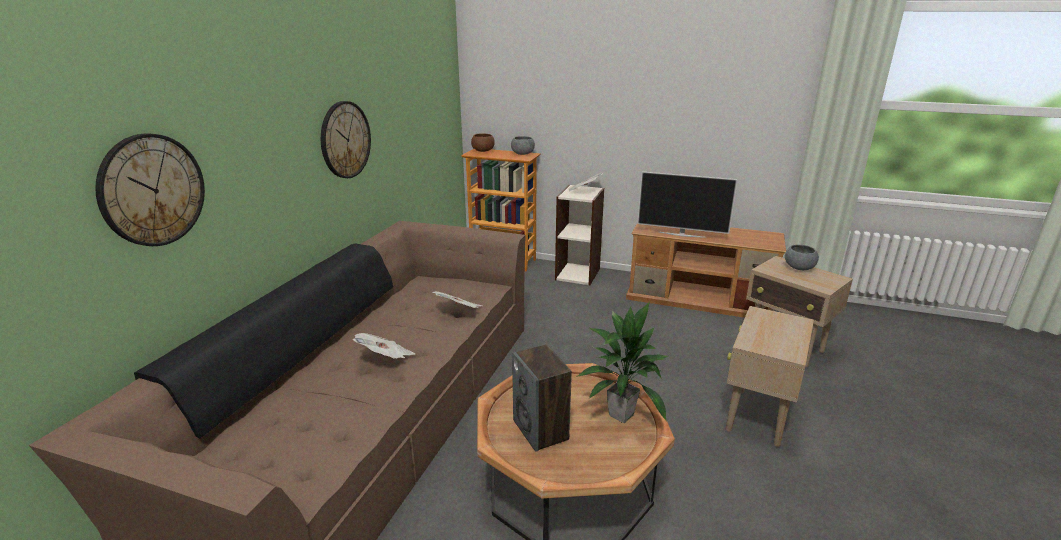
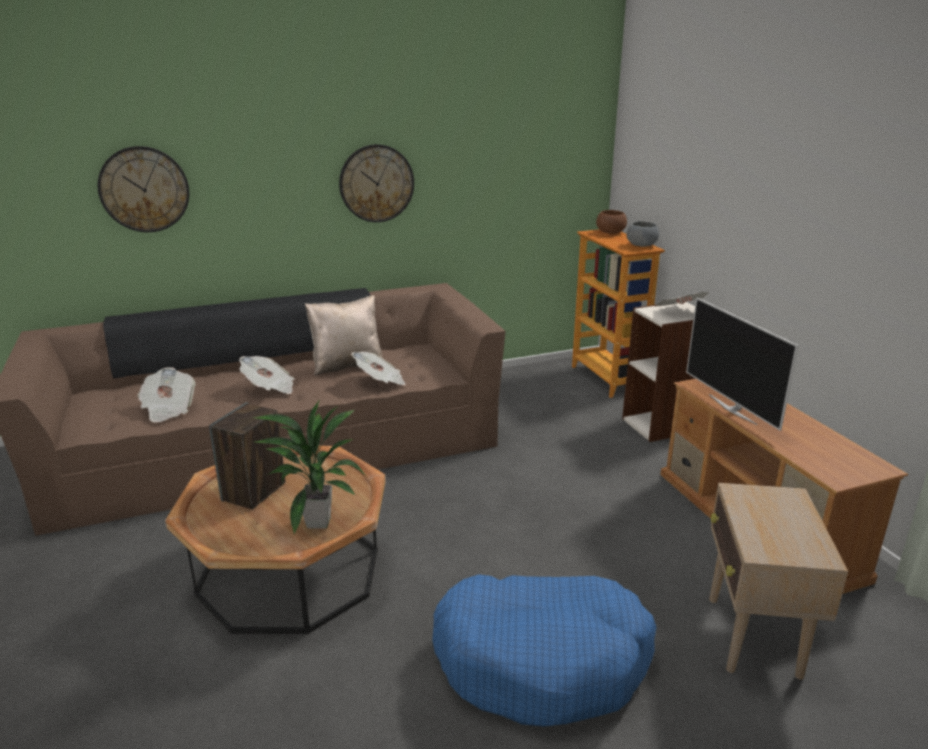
camera: 50 degrees right, 0 degrees up
(337, 423) = (168, 409): none -> newspaper
(402, 314) = (347, 365): none -> beige pillow
(757, 417) = (542, 660): beige side table -> blue dog bed
(798, 268) = (795, 516): grey bowl -> none

